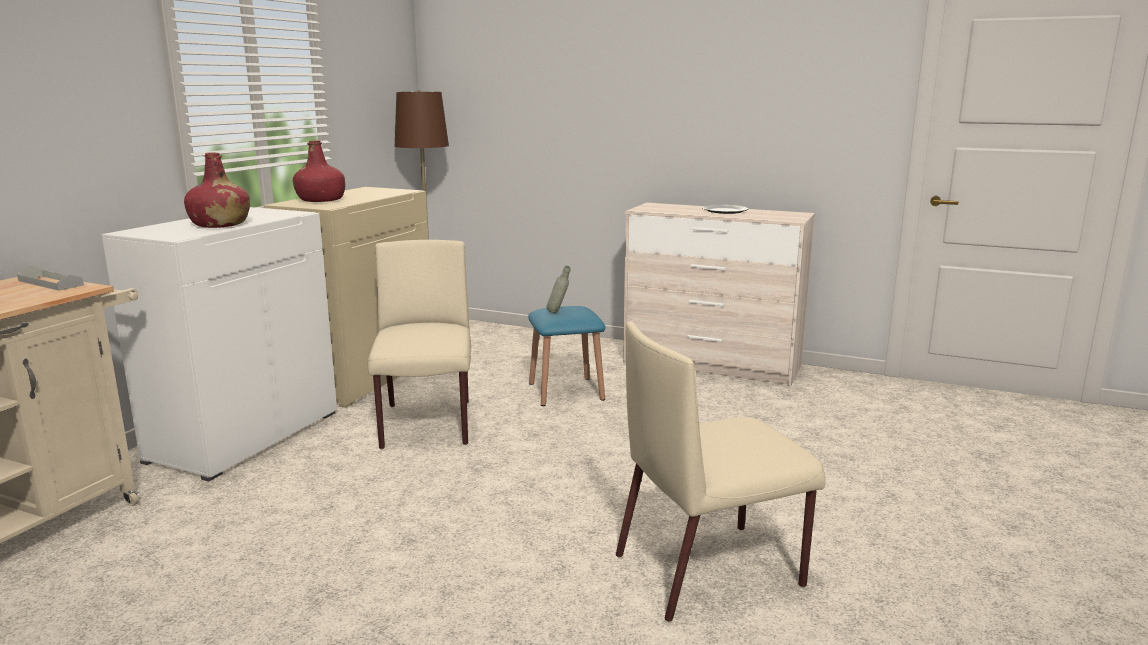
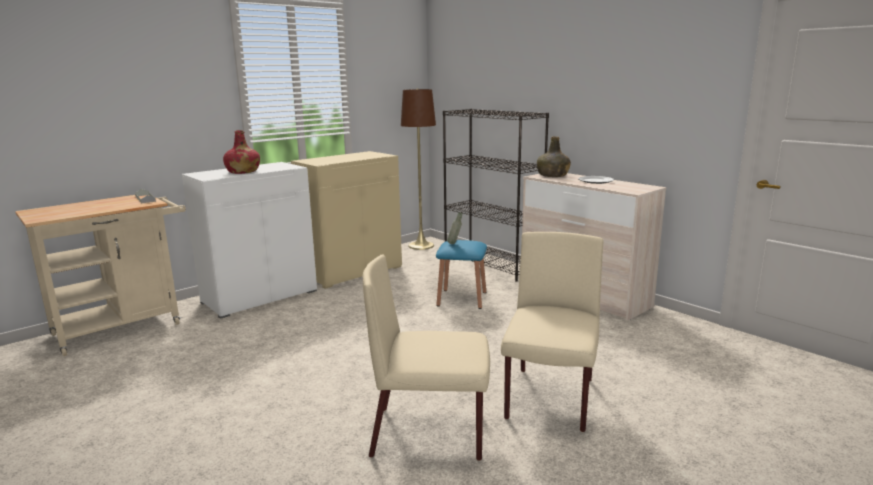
camera: 25 degrees right, 0 degrees up
(321, 200) = (325, 159): red bottle -> none
(427, 425) = (357, 307): beige chair -> beige chair (550, 400)
(558, 341) = (492, 264): none -> black bookcase
(660, 207) = (553, 175): none -> green bottle

